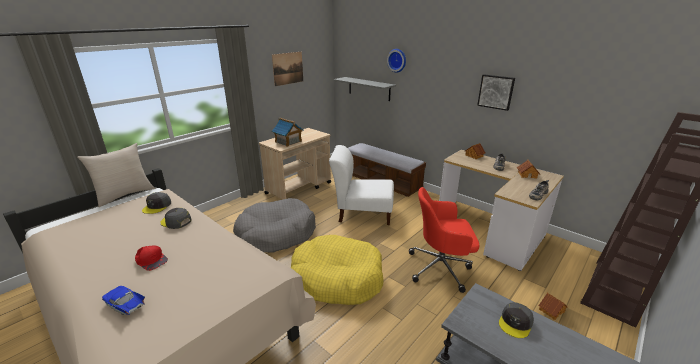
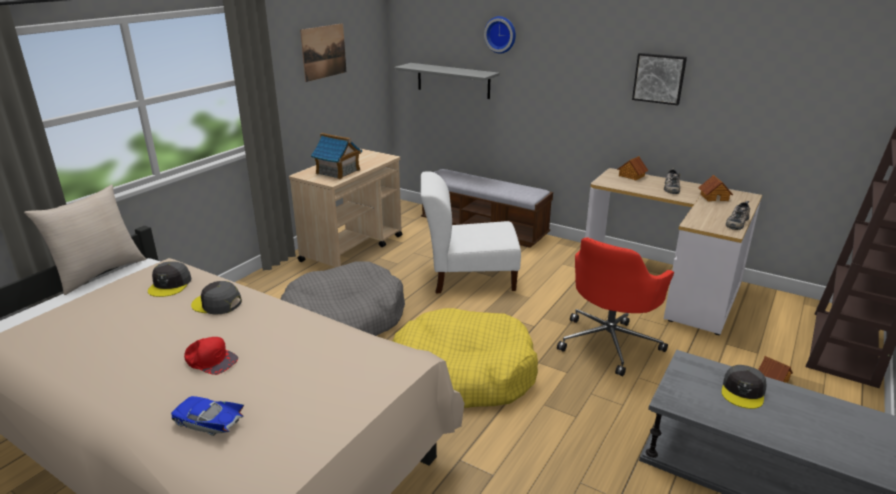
camera: 10 degrees left, 0 degrees up
(441, 268) = (609, 342): red office chair -> red office chair turned 45 degrees counterclockwise

